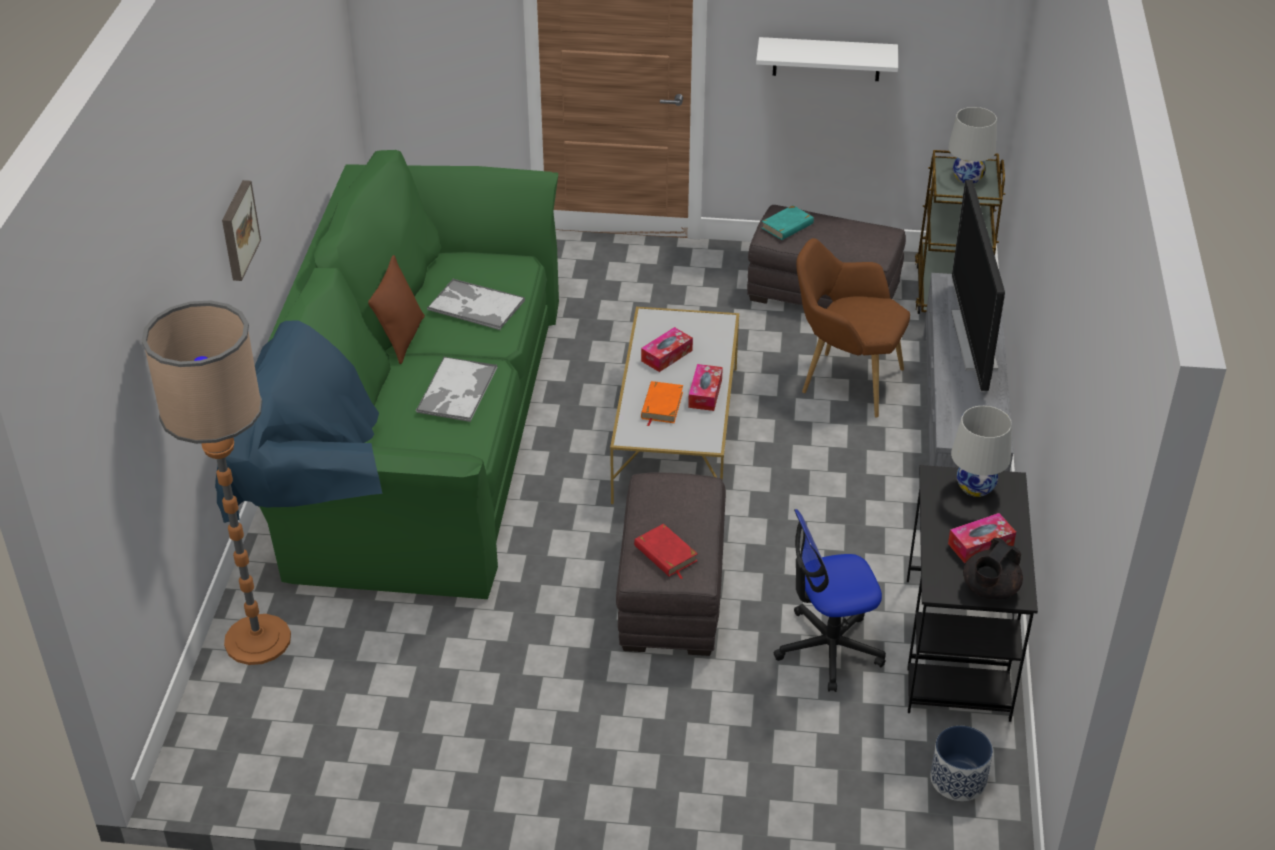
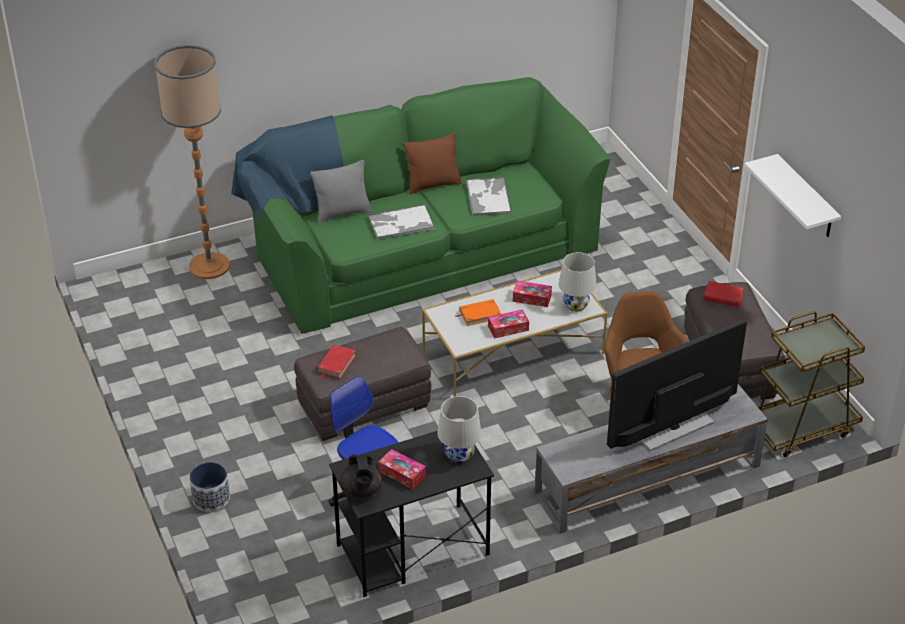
camera: 60 degrees right, 0 degrees up
(237, 230) = (346, 52): picture -> none
(381, 433) = (342, 213): none -> grey pillow
(787, 226) = (723, 297): turquoise book -> red book
(958, 780) = (295, 587): planter -> planter (211, 498)
(968, 177) = (822, 343): white table lamp -> white table lamp (576, 305)
(989, 590) = (361, 490): black teapot -> black teapot turned 105 degrees counterclockwise

